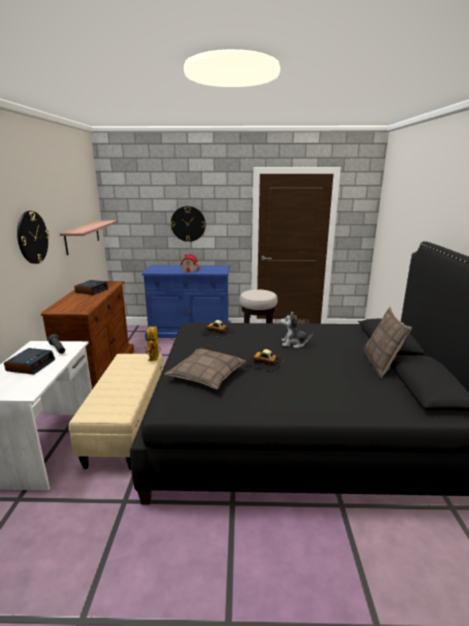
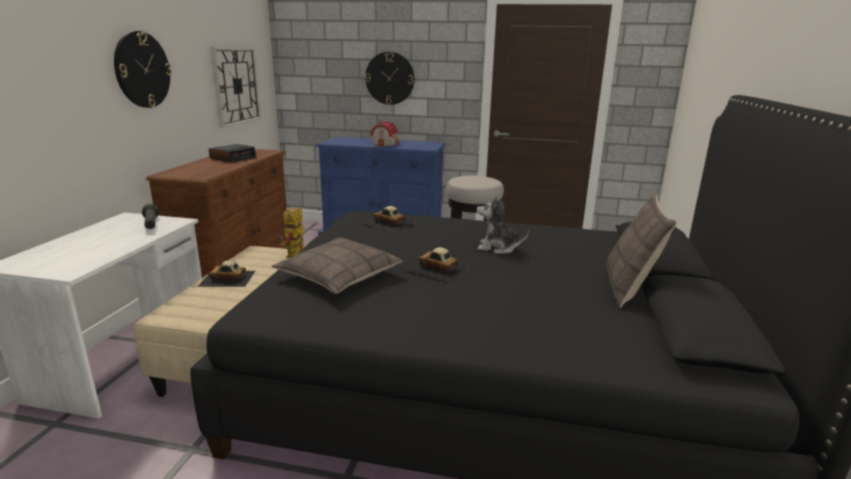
camera: 10 degrees right, 0 degrees up
(31, 365) = (101, 239): alarm clock -> none
(82, 236) = (236, 86): shelf -> wall clock
(116, 381) = (227, 278): none -> toy car

